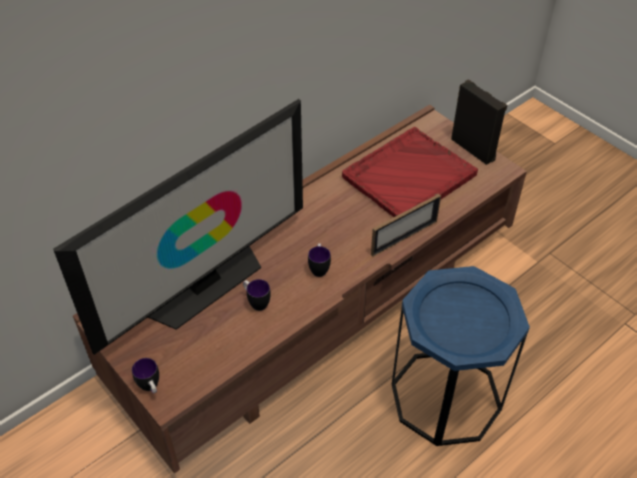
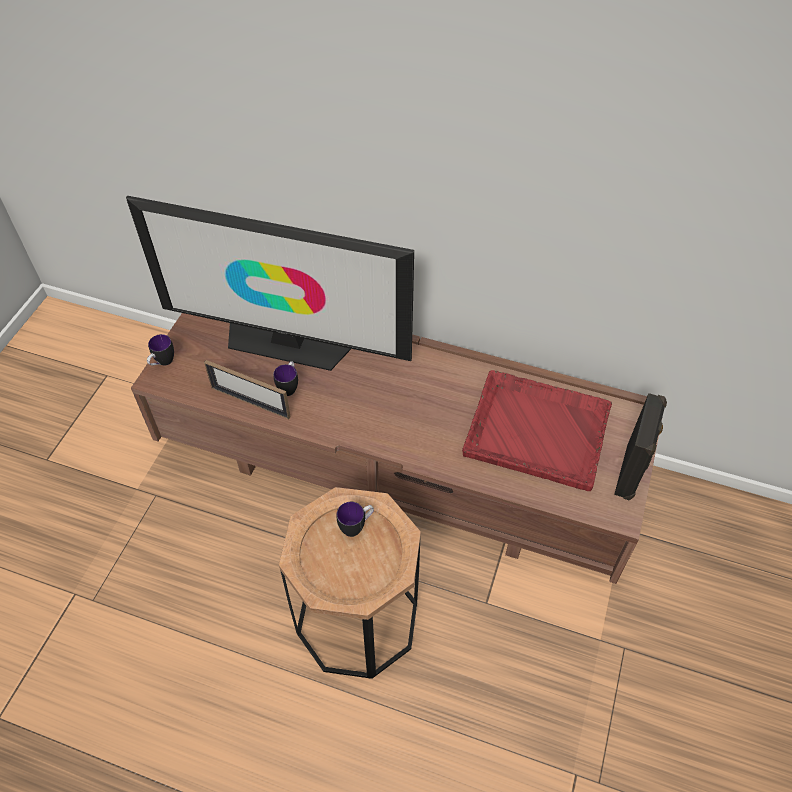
camera: 60 degrees right, 5 degrees up
(319, 268) = (359, 413): mug -> mug (356, 526)
(404, 238) = (445, 463): picture frame -> picture frame (250, 402)
(445, 396) = (357, 618): blue side table -> brown side table

